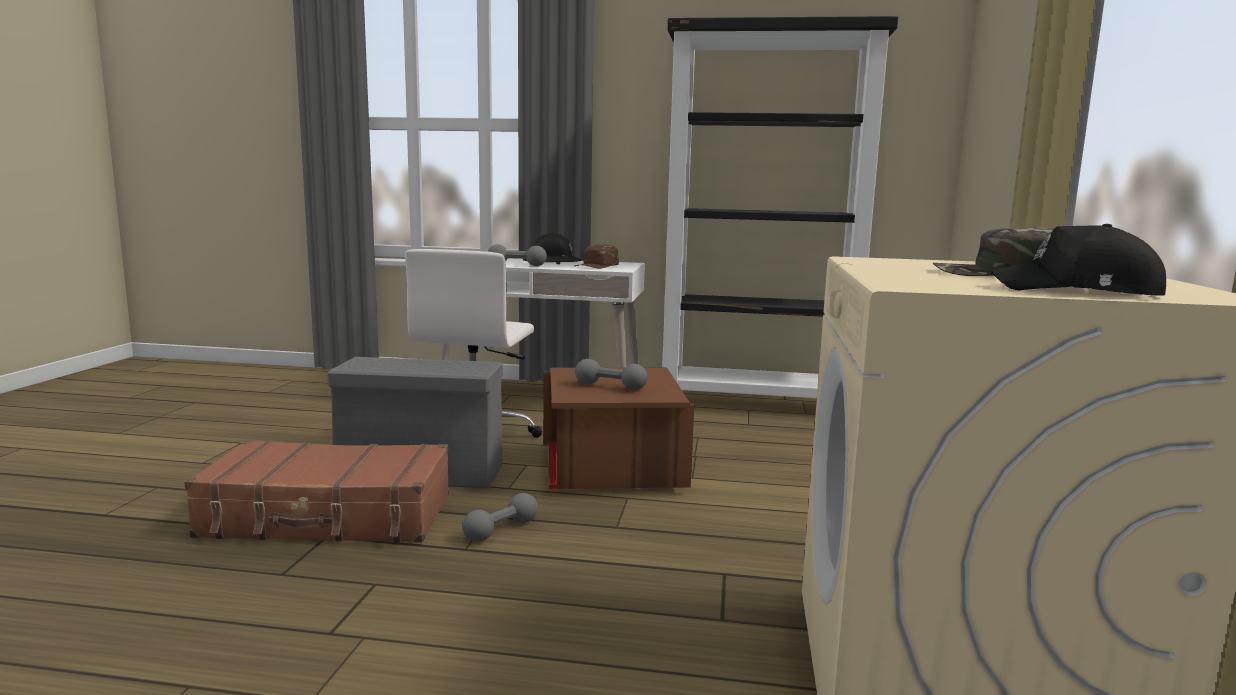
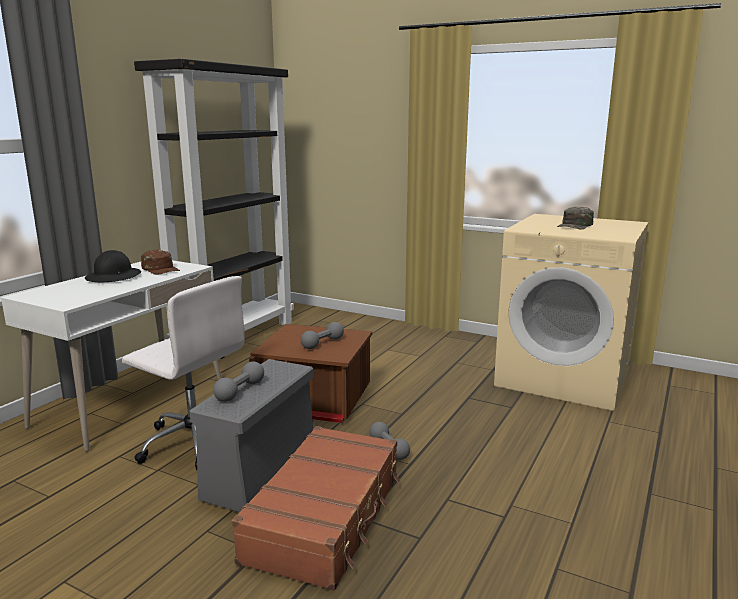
camera: 70 degrees left, 5 degrees up
(517, 265) = (122, 287): grey dumbbell -> grey dumbbell (240, 391)
(1078, 291) = (624, 228): black cap -> none

